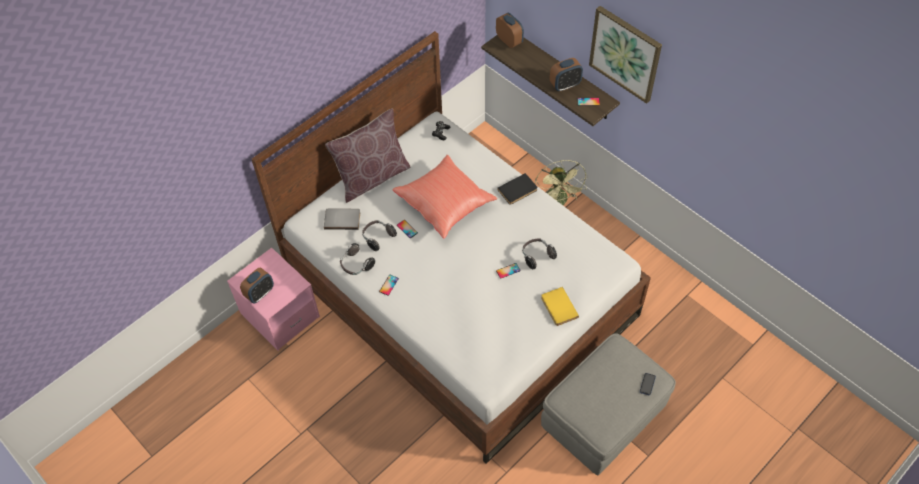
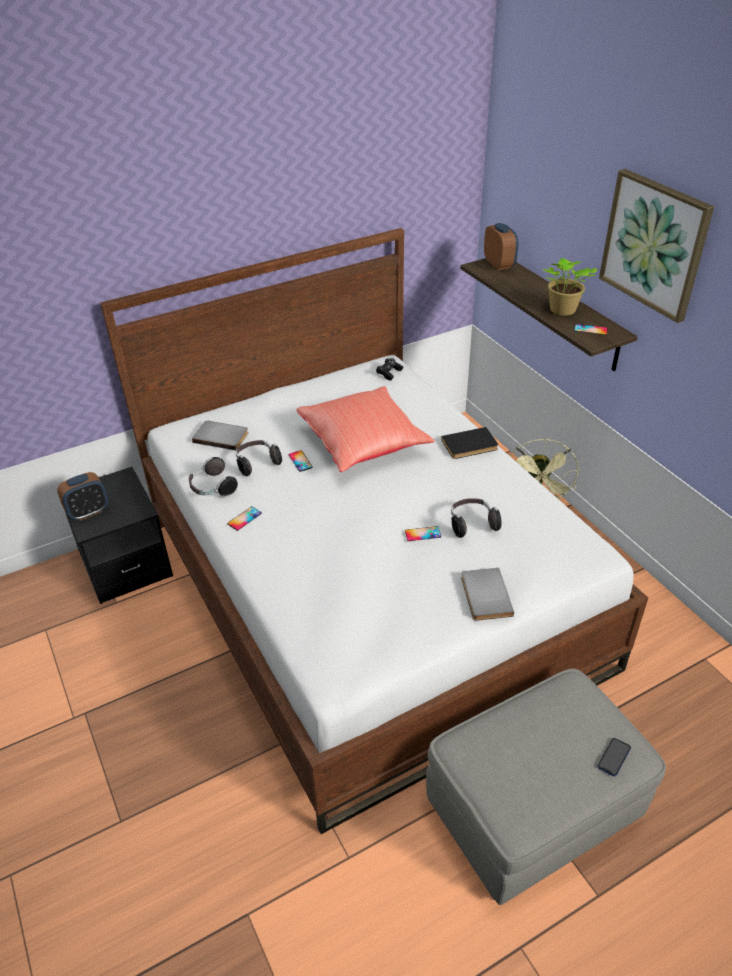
camera: 15 degrees right, 15 degrees down
(280, 315) = (125, 564): pink nightstand -> black nightstand
(372, 177) = (282, 402): brown pillow -> none
(558, 308) = (484, 596): yellow book -> grey book
(565, 85) = (561, 310): alarm clock -> potted plant

